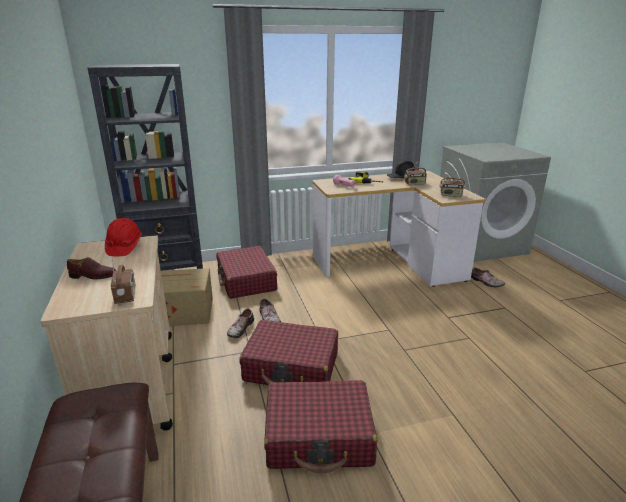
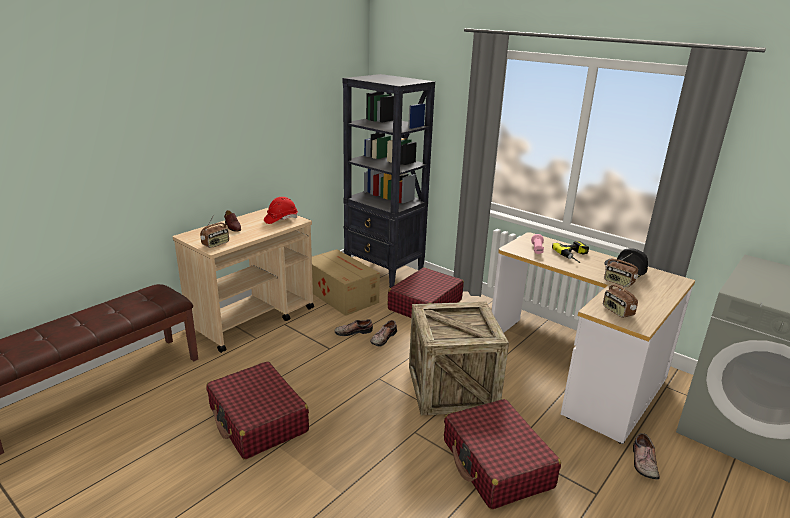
camera: 55 degrees right, 0 degrees up
(292, 367) = (327, 376): red suitcase -> red suitcase (496, 464)
(366, 313) = (452, 387): none -> crate

